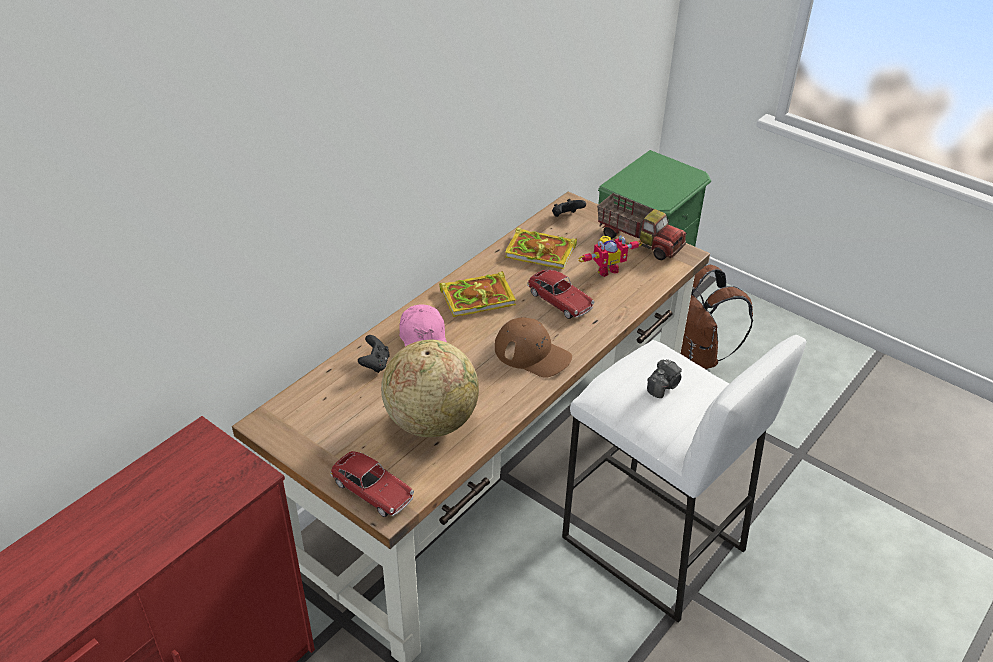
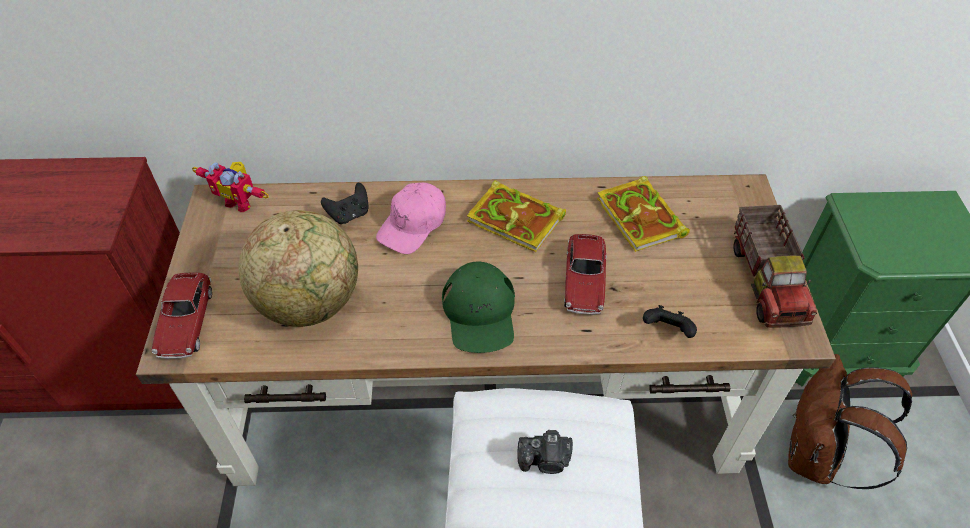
camera: 50 degrees right, 10 degrees up
(532, 354) = (480, 313): brown cap -> green cap
(566, 217) = (722, 199): black game controller -> black game controller (667, 330)
(606, 269) = (682, 284): toy robot -> toy robot (241, 201)

